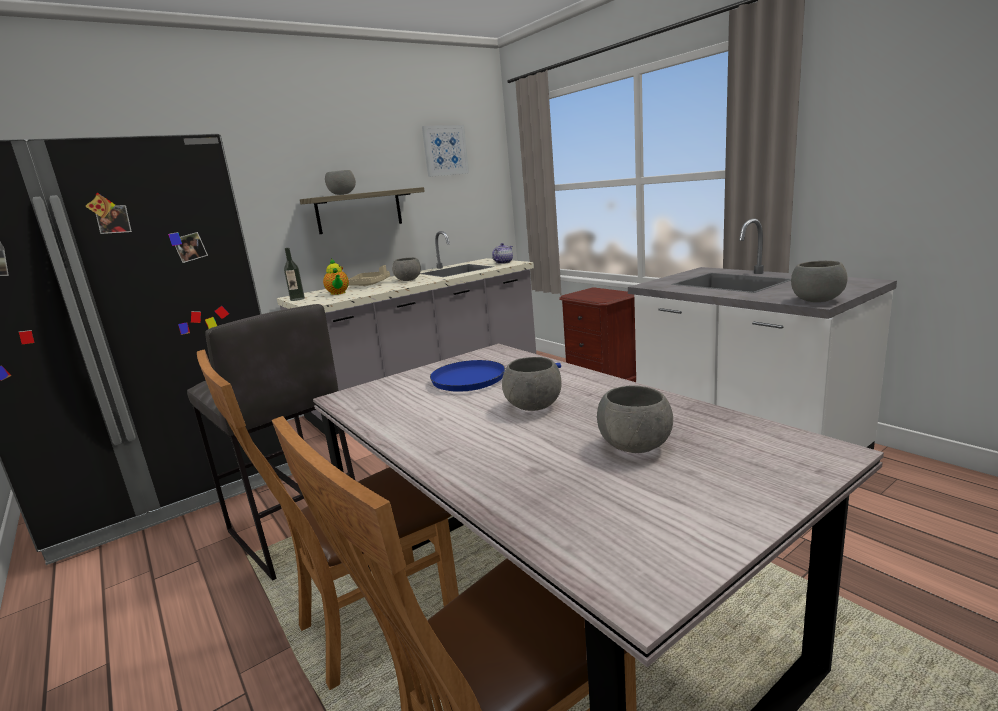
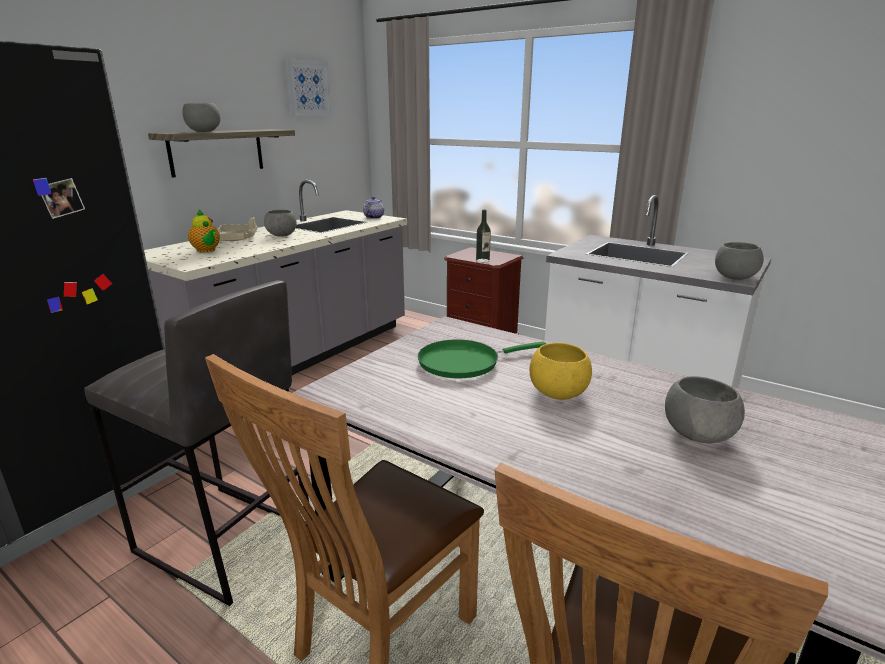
camera: 20 degrees left, 5 degrees up
(297, 299) = (156, 257): bottle -> bottle (482, 260)
(475, 380) = (464, 363): blue frying pan -> green frying pan
(534, 406) = (559, 394): grey bowl -> yellow bowl

